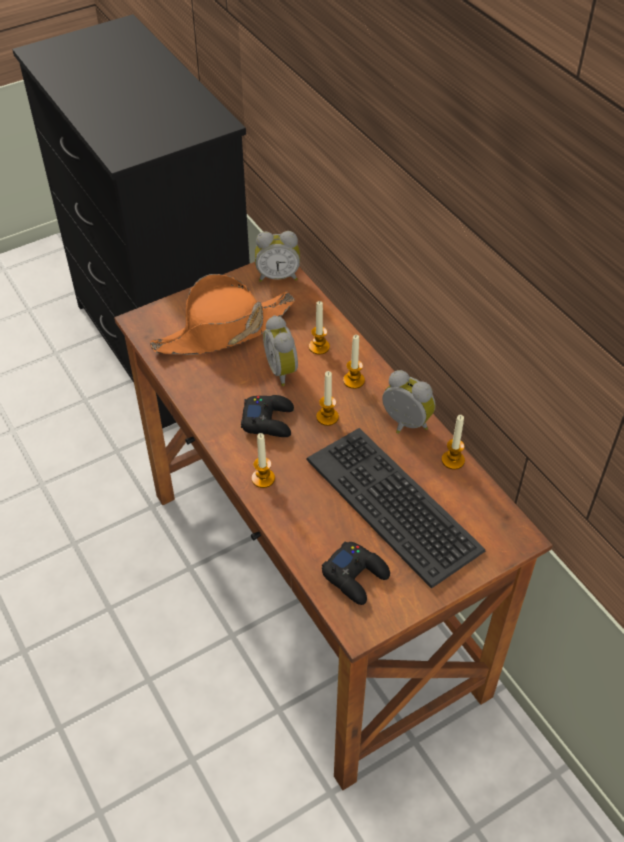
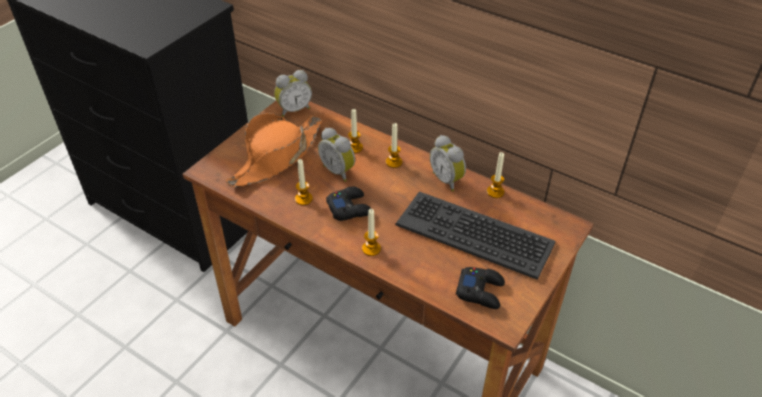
camera: 25 degrees left, 5 degrees down
(327, 417) = (391, 192): candle -> candle (303, 199)
(404, 425) = (448, 180): alarm clock -> alarm clock turned 135 degrees counterclockwise

